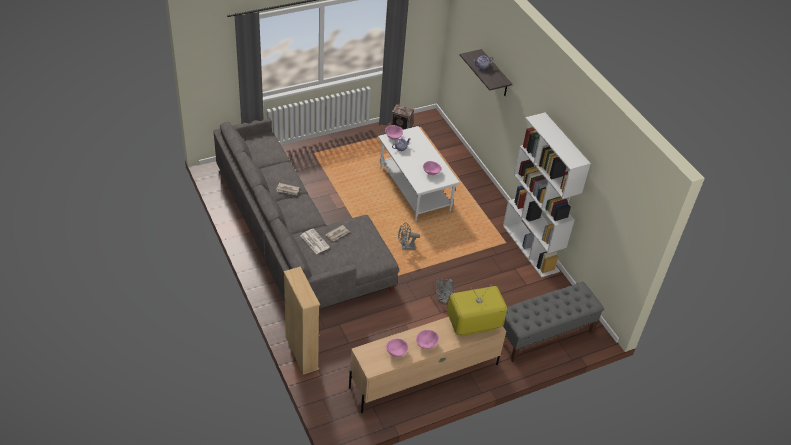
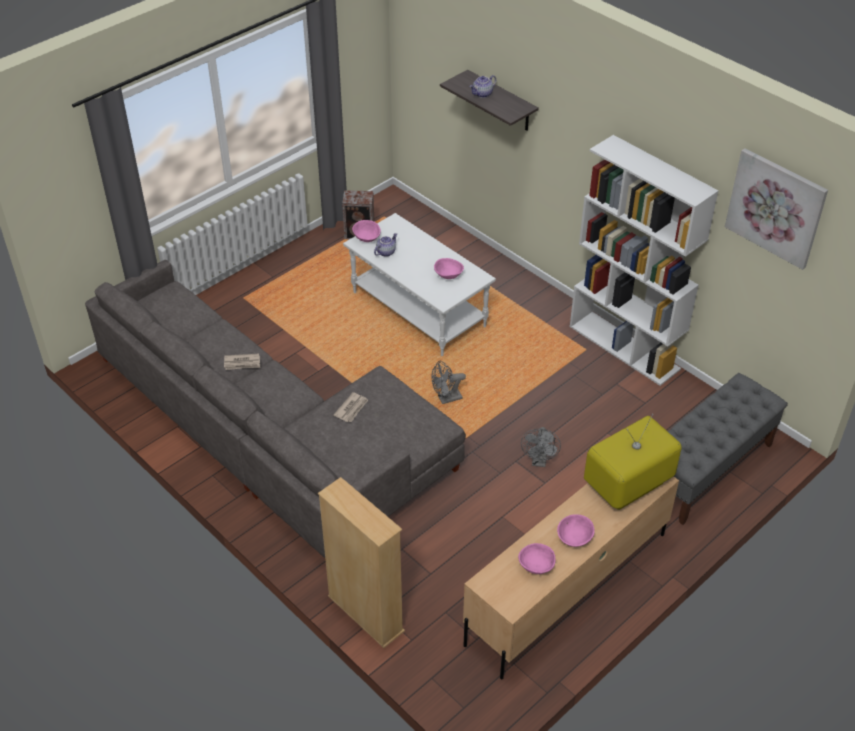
camera: 15 degrees left, 0 degrees up
(314, 241) = (321, 431): newspaper -> none
(617, 183) = (776, 207): none -> picture

